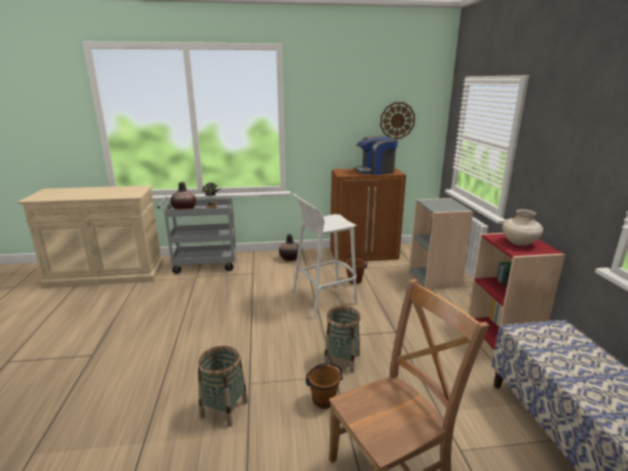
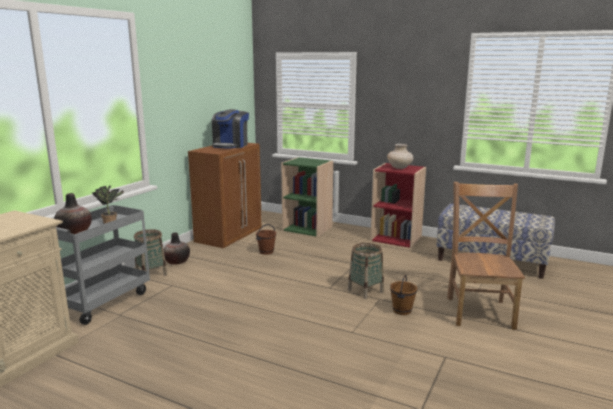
camera: 55 degrees left, 5 degrees down
(224, 409) = (372, 350): basket -> basket (151, 274)
(323, 299) = (275, 271): white stool -> none
(397, 120) = (225, 94): wall clock -> none
(435, 277) = (308, 228): grey bookcase -> green bookcase

